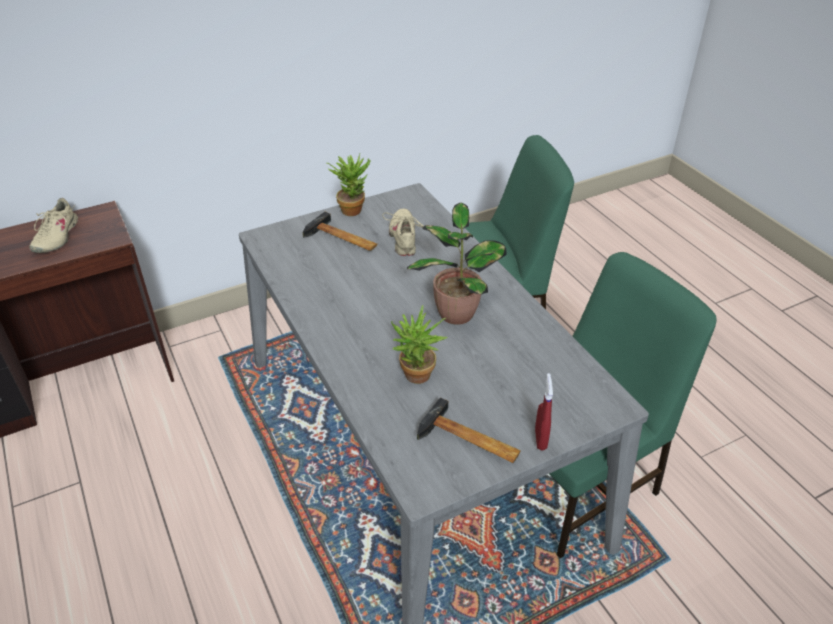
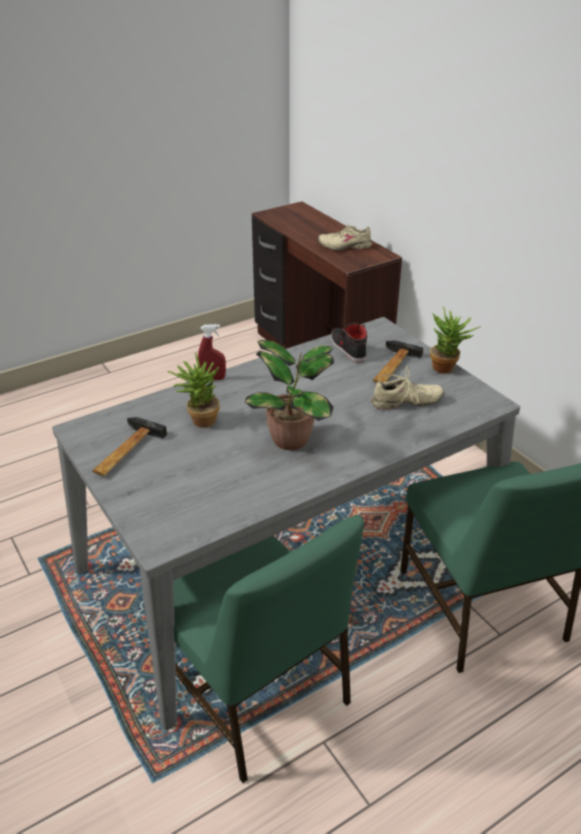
camera: 85 degrees right, 5 degrees down
(297, 263) = (347, 348): none -> black shoe
(540, 439) = (121, 492): red spray bottle -> red spray bottle (213, 379)

